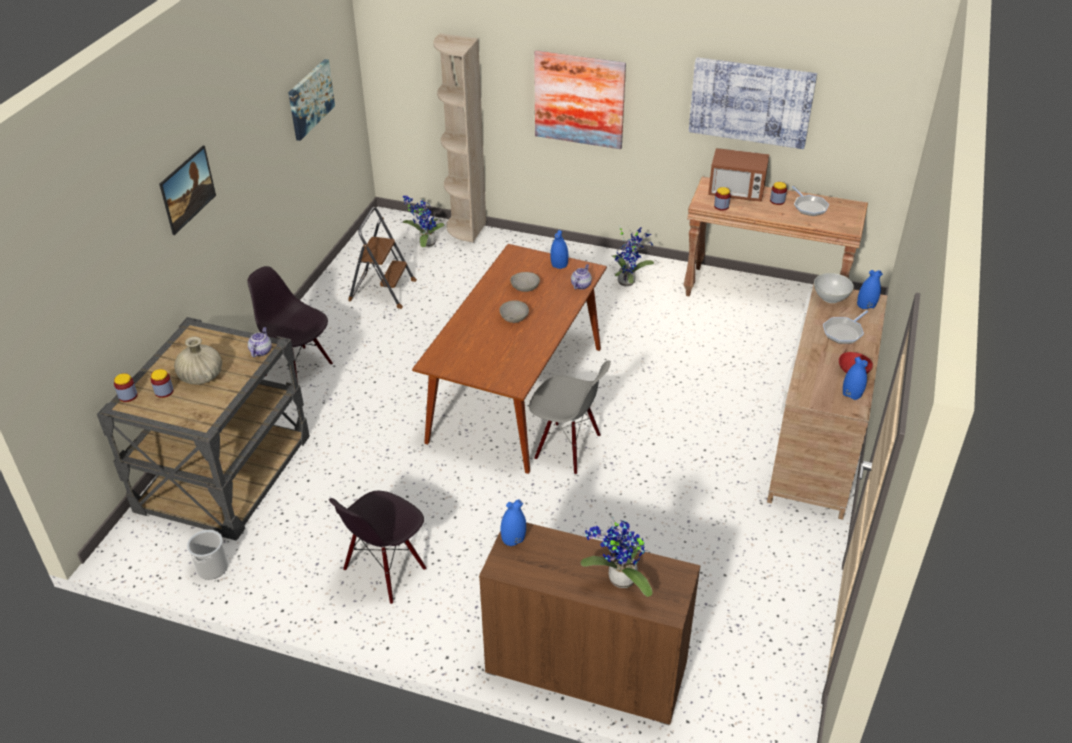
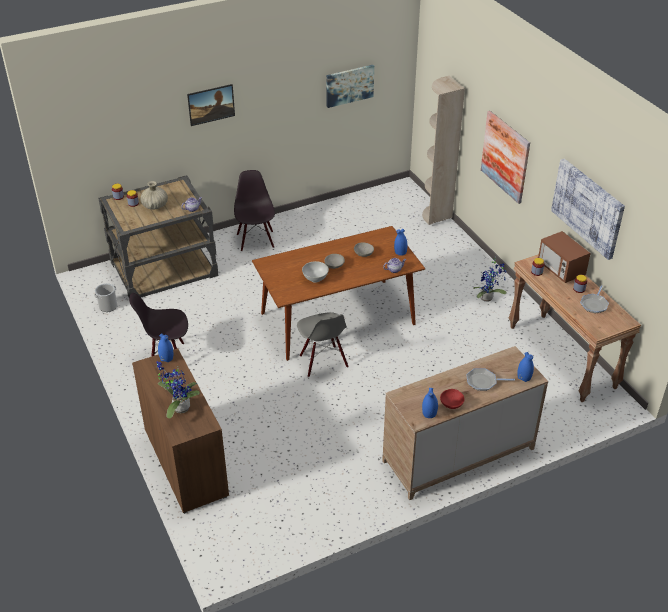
camera: 45 degrees right, 0 degrees up
(380, 289) = (347, 223): brown step ladder -> none
(425, 243) = (405, 211): potted plant -> none
(831, 298) = (509, 360): white bowl -> white bowl (315, 278)

